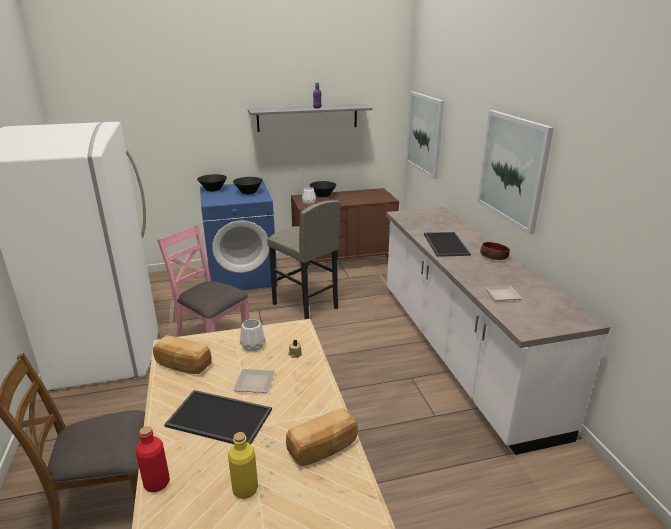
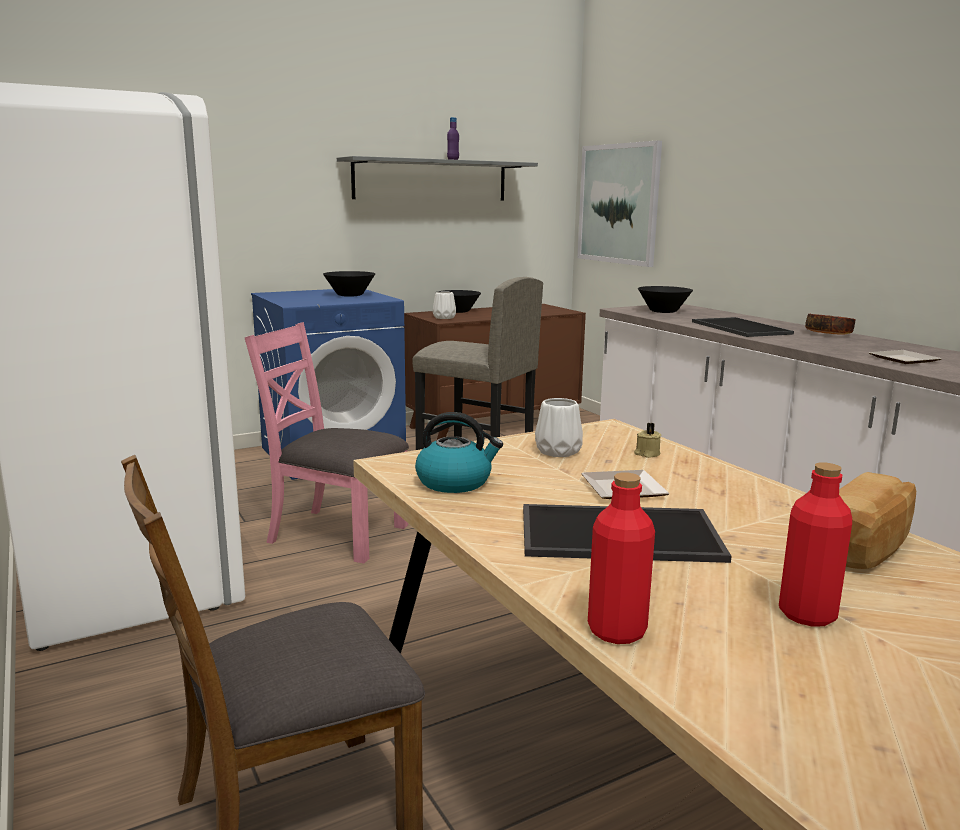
camera: 15 degrees left, 10 degrees down
(183, 365) = (455, 482): bread -> kettle
(213, 189) = (281, 294): black bowl -> black bowl (663, 311)
(245, 489) = (807, 614): yellow bottle -> red bottle
(512, 169) = (832, 200): picture -> none

